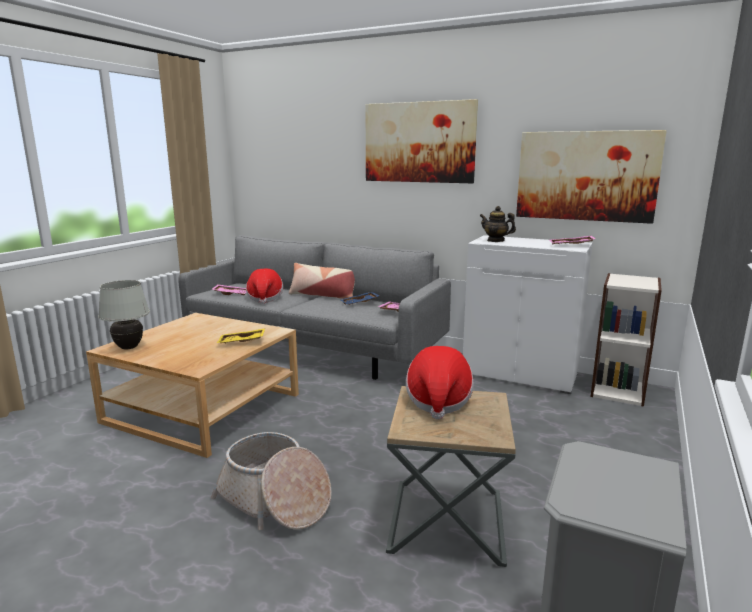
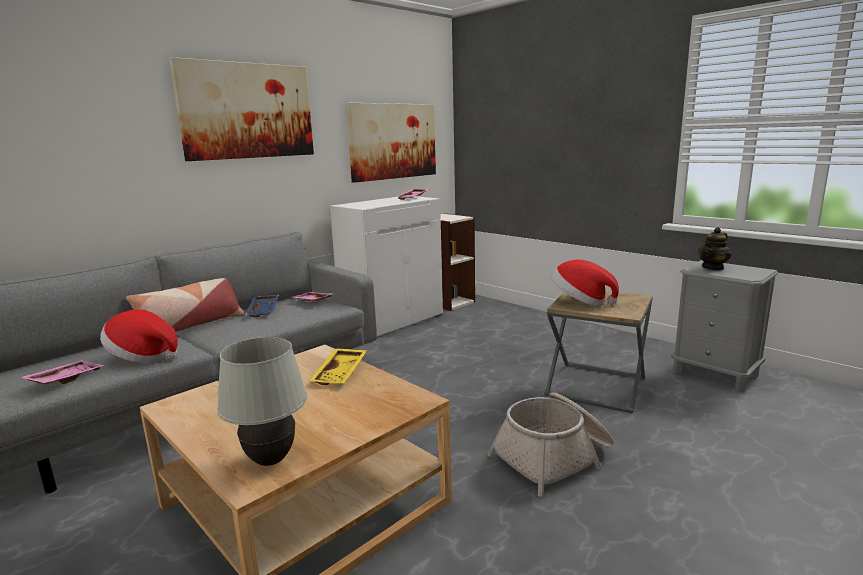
camera: 70 degrees left, 0 degrees up
(496, 240) = (364, 205): teapot -> teapot (713, 267)

